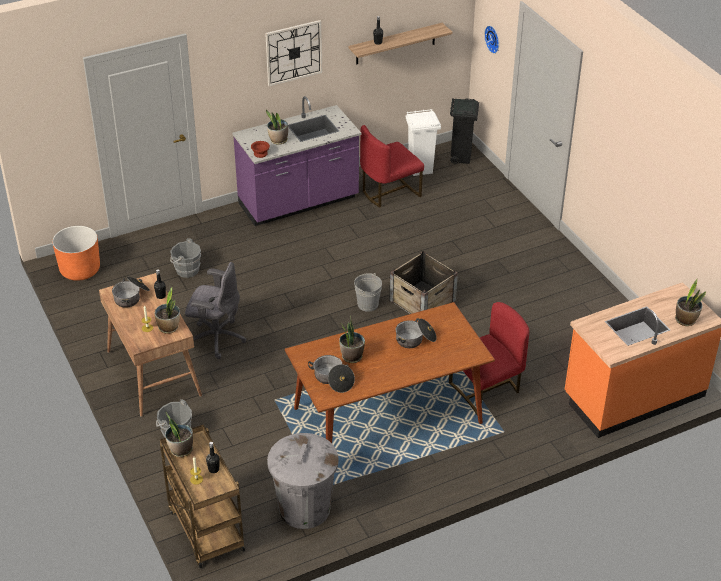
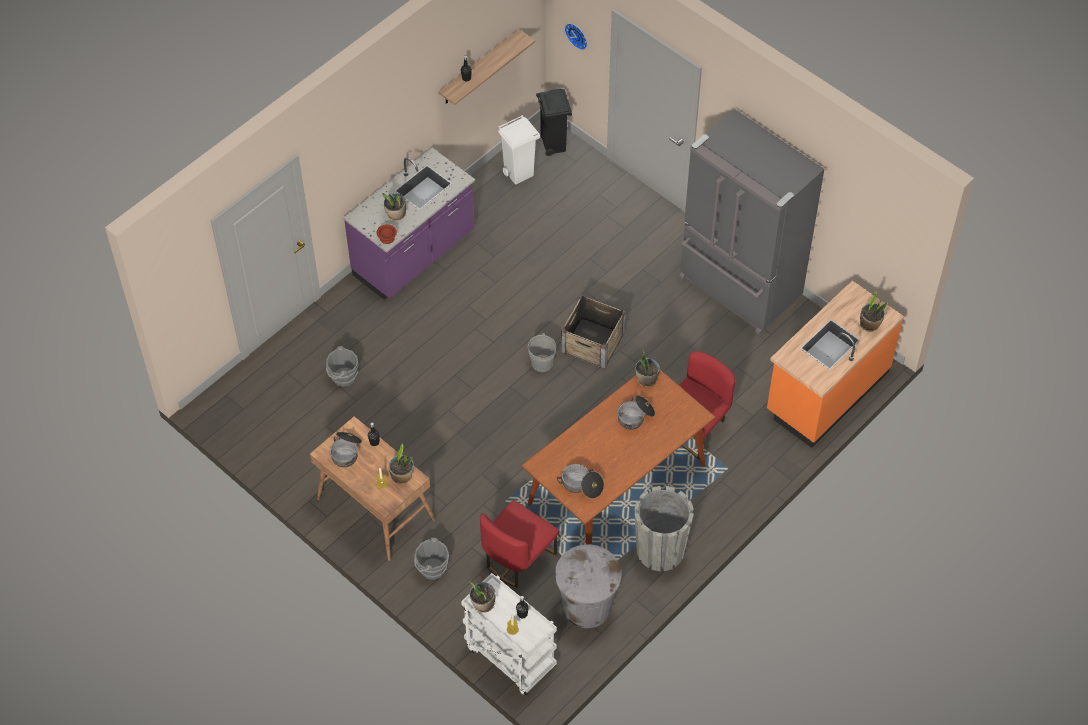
camera: 20 degrees left, 15 degrees up
(80, 270) = (234, 410): orange planter -> none
(204, 529) = (509, 657): brown cart -> white cart
(216, 338) = (415, 449): grey office chair -> none
(294, 52) = (391, 122): wall clock -> none
(351, 356) = (587, 454): potted plant -> potted plant (646, 379)
(389, 192) = (500, 214): red chair -> red chair (518, 558)
(402, 481) = (660, 550): none -> grey planter
(581, 294) = (738, 288): none -> grey fridge

